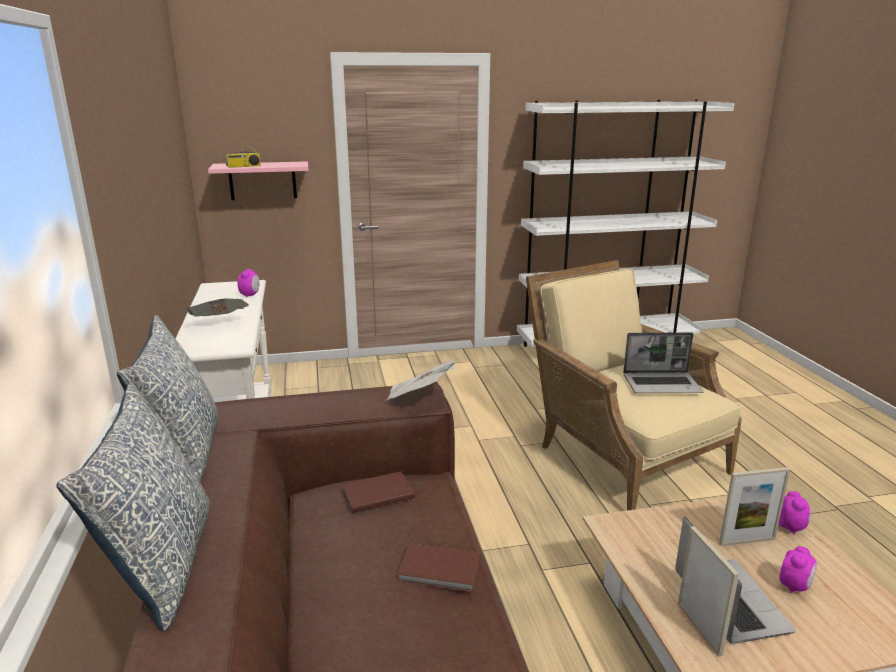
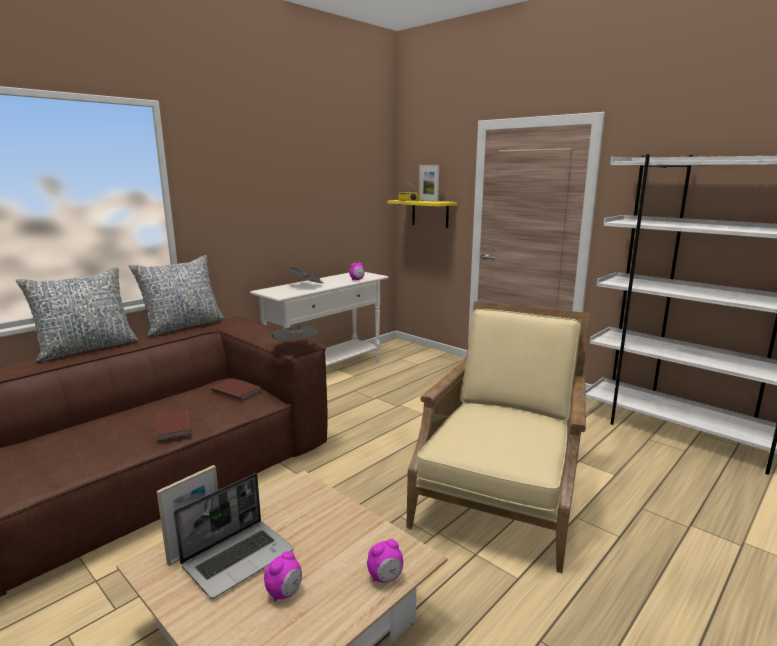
camera: 55 degrees right, 5 degrees down
(262, 180) = (430, 213): pink shelf -> yellow shelf
(662, 384) = (513, 433): laptop -> none
(747, 541) = (336, 554): picture frame -> picture frame (428, 201)
(794, 586) = (285, 593): alarm clock -> alarm clock turned 60 degrees counterclockwise

